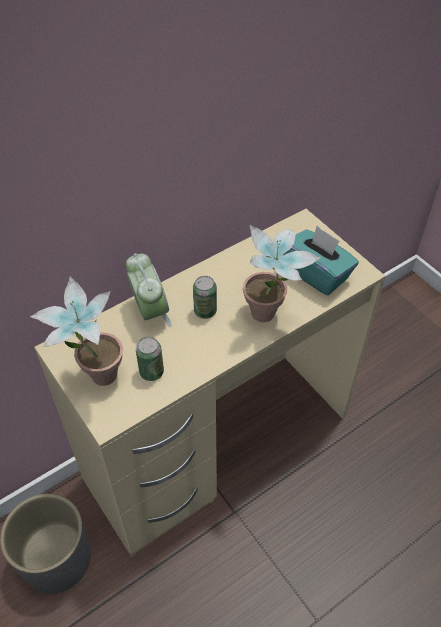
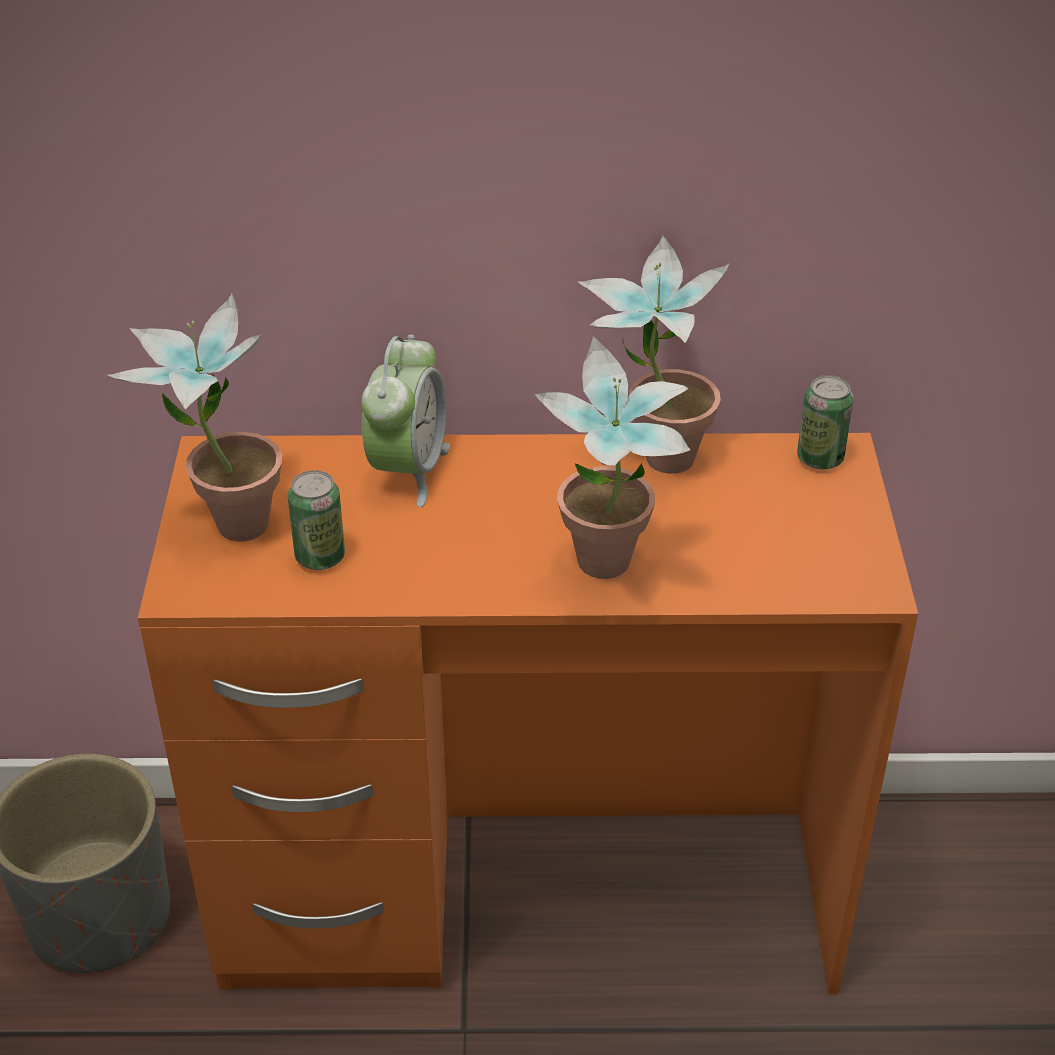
camera: 35 degrees right, 10 degrees down
(205, 311) = (502, 511): can -> can (820, 458)
(218, 445) = (528, 897): beige desk -> orange desk
(239, 258) = (650, 458): none -> potted plant
(317, 274) = (775, 547): turquoise tissue box -> none

